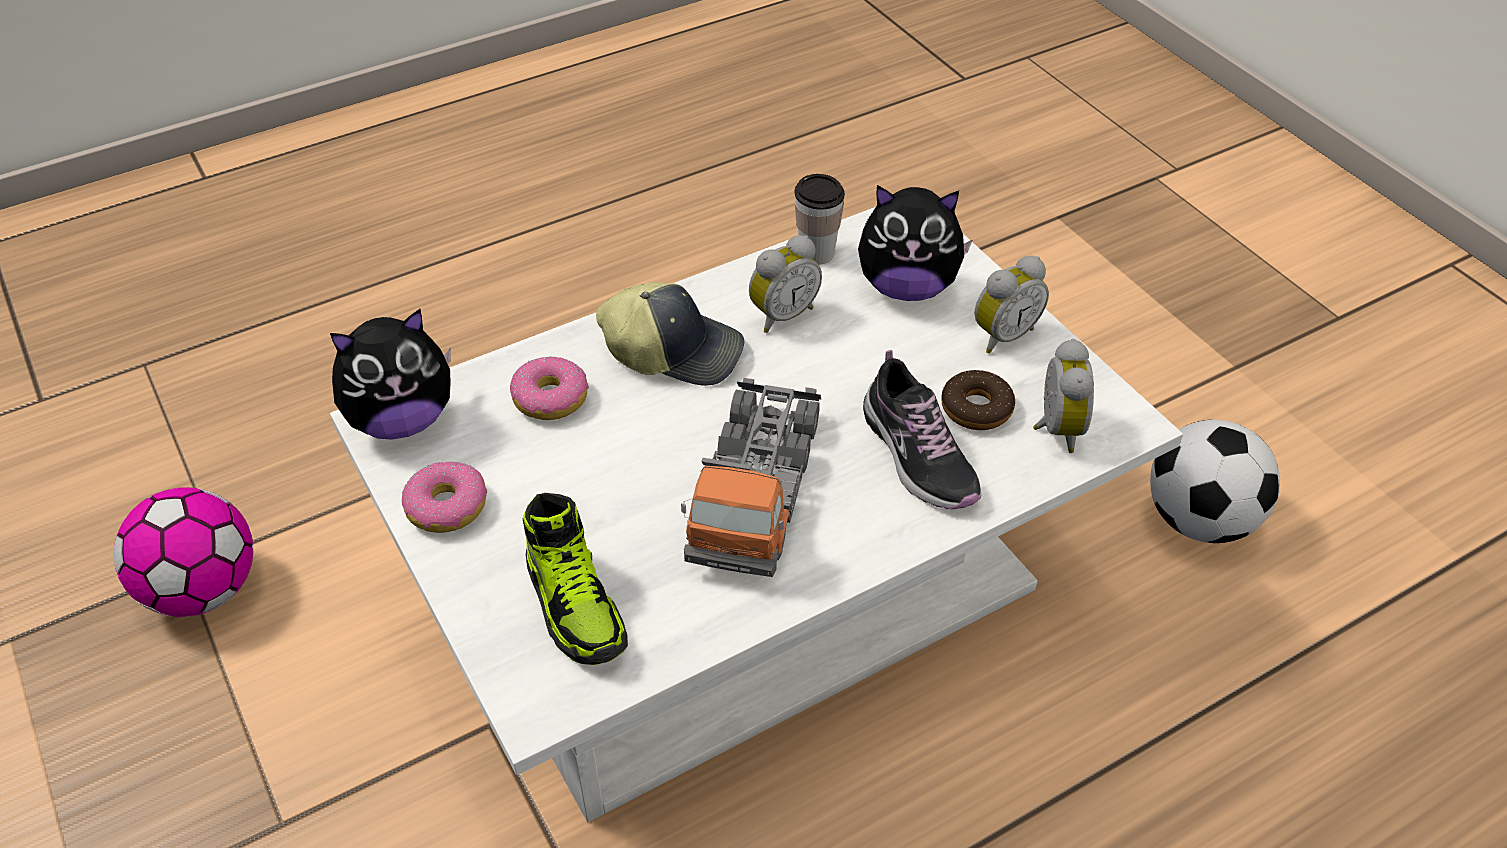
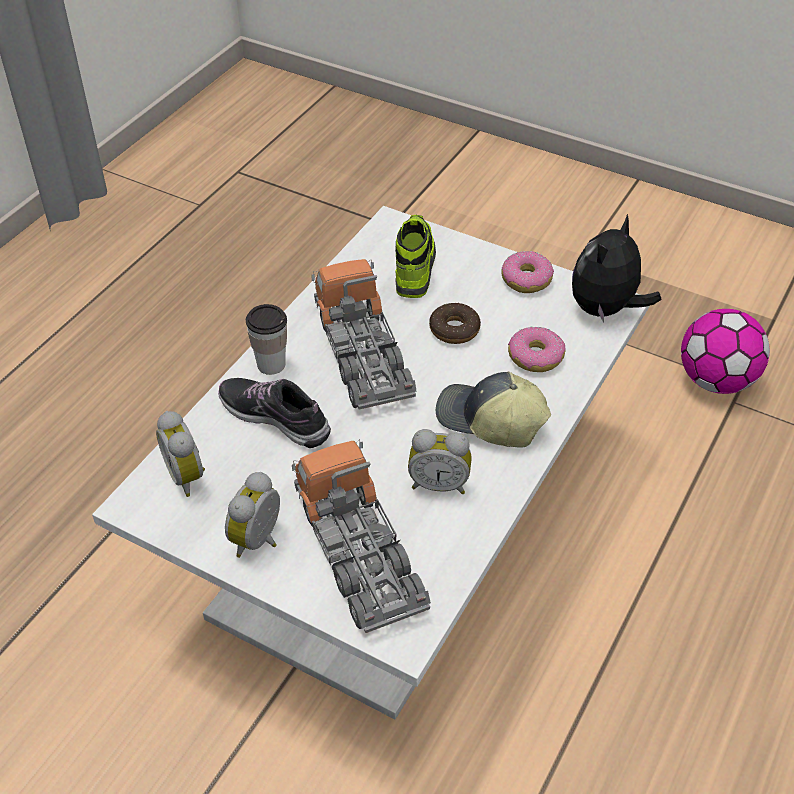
camera: 150 degrees right, 0 degrees up
(575, 604) = (413, 266): shoe -> shoe turned 60 degrees clockwise
(674, 351) = (489, 421): cap -> cap turned 45 degrees clockwise
(781, 314) = (439, 483): alarm clock -> alarm clock turned 105 degrees counterclockwise
(816, 253) = (455, 555): cup -> cup (271, 364)
(907, 287) = (359, 554): plush toy -> toy truck
(976, 408) = (251, 468): donut -> donut (454, 329)
(1199, 520) = (86, 748): football -> none

